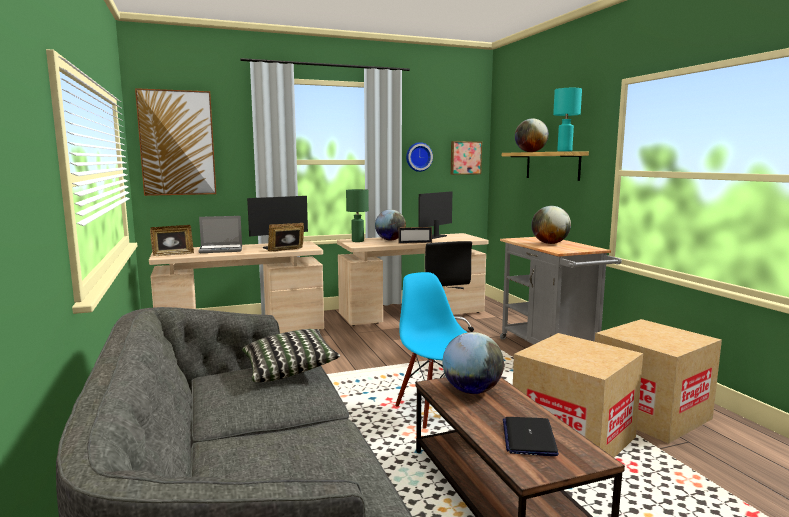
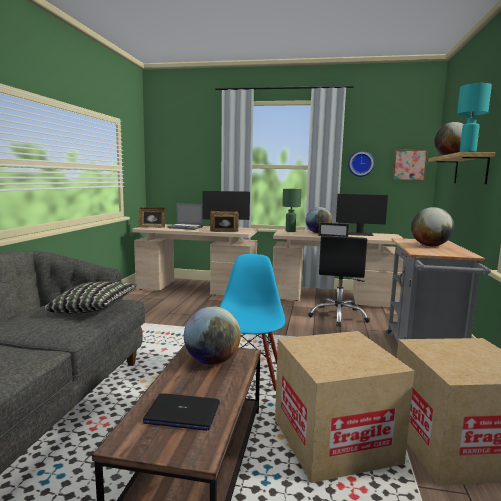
camera: 30 degrees right, 0 degrees up
(177, 143) = (174, 151): picture -> none
(432, 237) = (360, 234): monitor -> monitor turned 150 degrees counterclockwise
(529, 437) = (182, 413): laptop -> laptop turned 120 degrees counterclockwise

